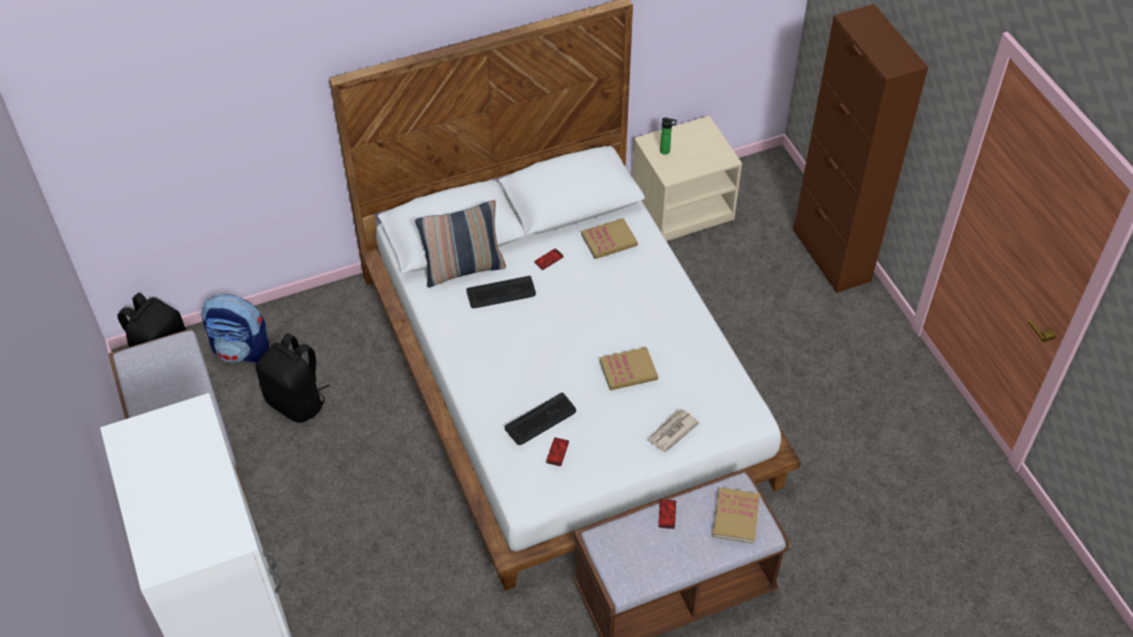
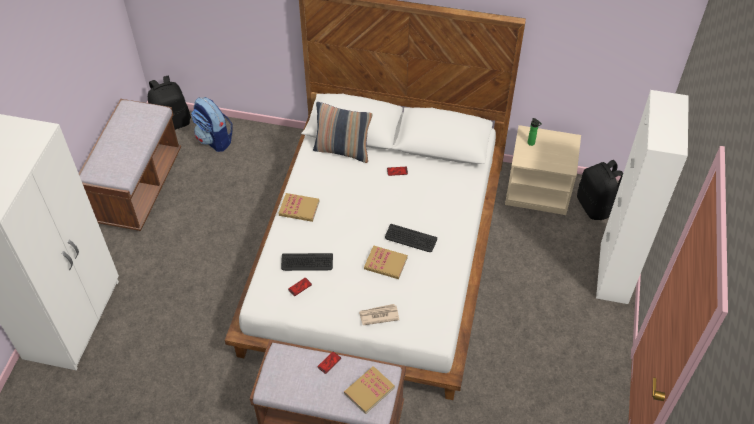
camera: 35 degrees right, 0 degrees up
(297, 402) = (218, 184): black backpack -> black backpack (595, 206)
(501, 293) = (351, 176): keyboard -> keyboard (410, 239)
(609, 240) = (443, 179): book -> book (299, 208)
(831, 255) = (614, 272): brown cabinet -> white cabinet

